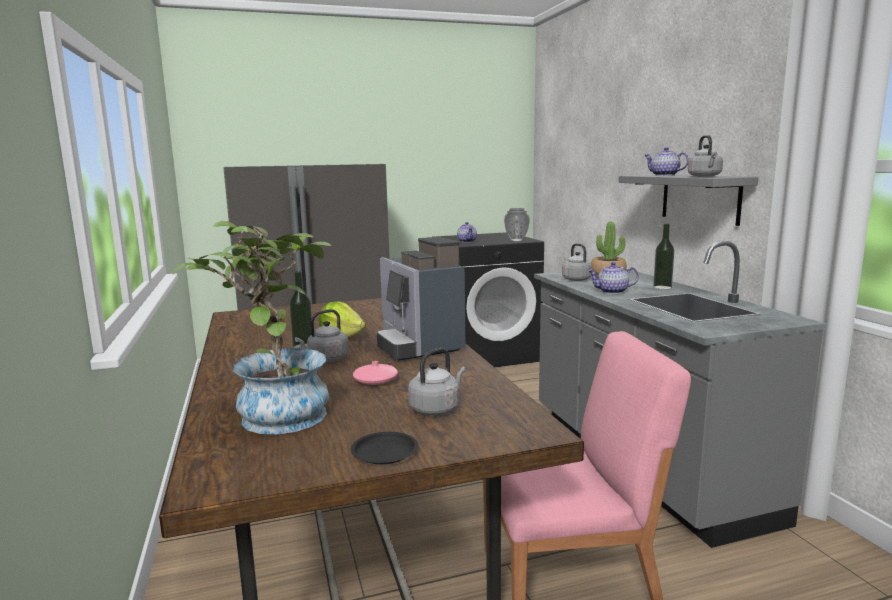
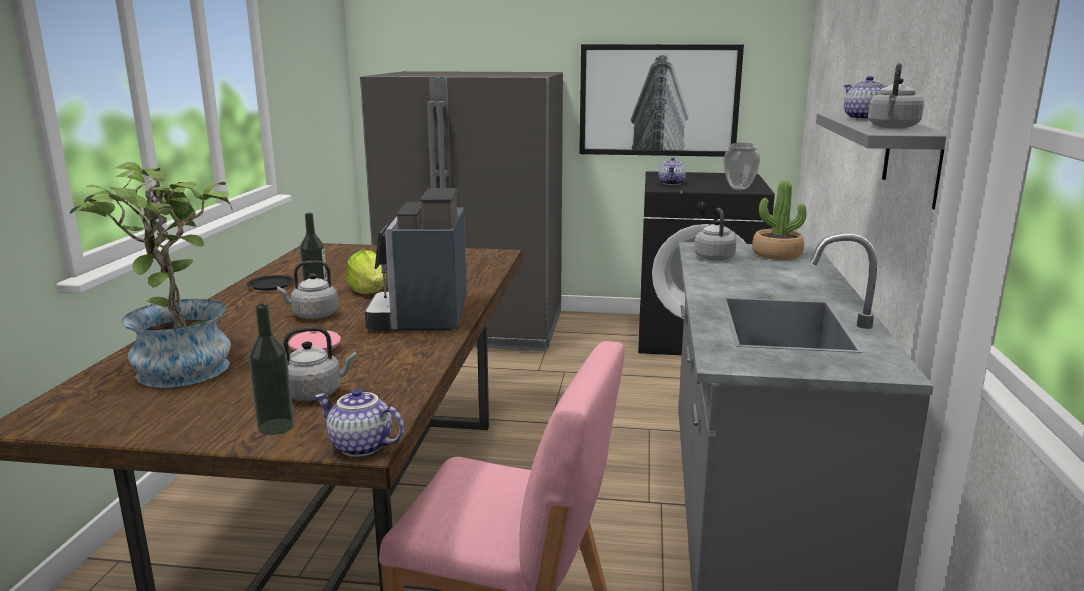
camera: 25 degrees right, 5 degrees up
(384, 452) = (197, 427): black plate -> black plate (271, 285)
(437, 183) = (658, 100): none -> picture
(612, 292) = (722, 283): teapot -> teapot (359, 447)
(662, 287) = (807, 287): bottle -> bottle (276, 426)

